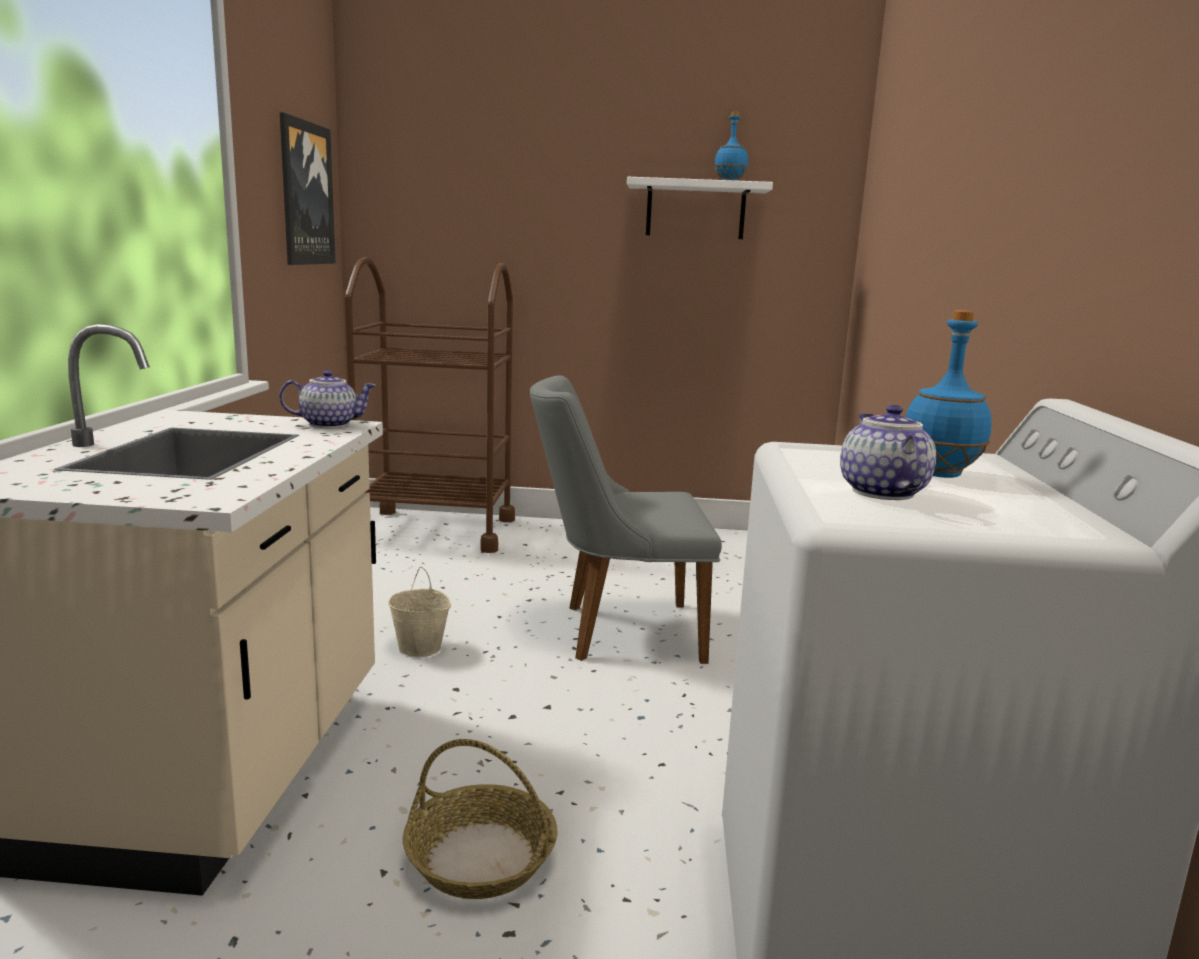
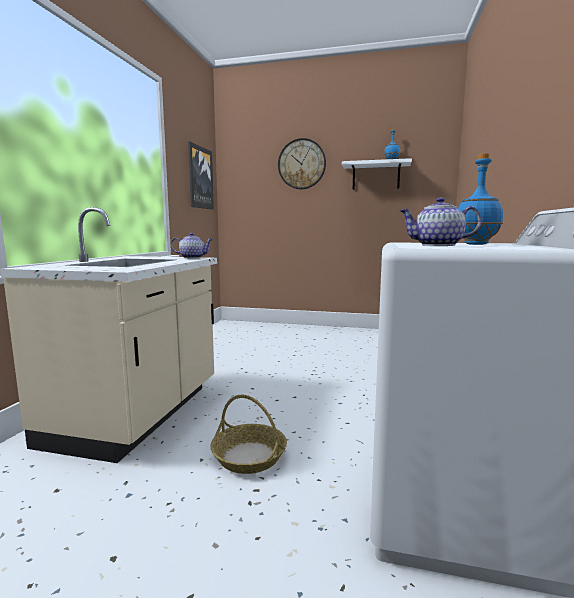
camera: 10 degrees right, 5 degrees down
(420, 648) = (239, 372): beige bucket -> none
(435, 530) = (256, 328): brown cart -> none
(536, 171) = (301, 164): none -> wall clock
(617, 631) = (334, 368): grey chair -> none
(880, 492) = (437, 245): teapot -> teapot turned 90 degrees counterclockwise

